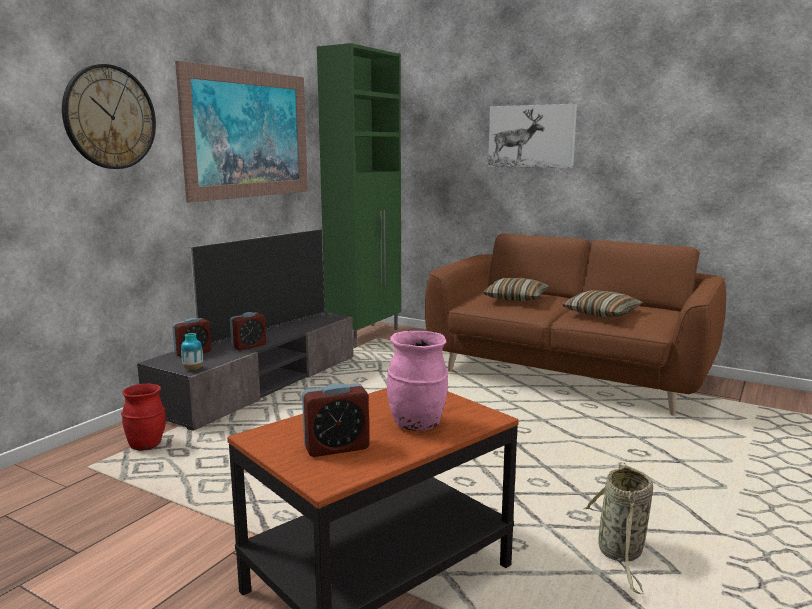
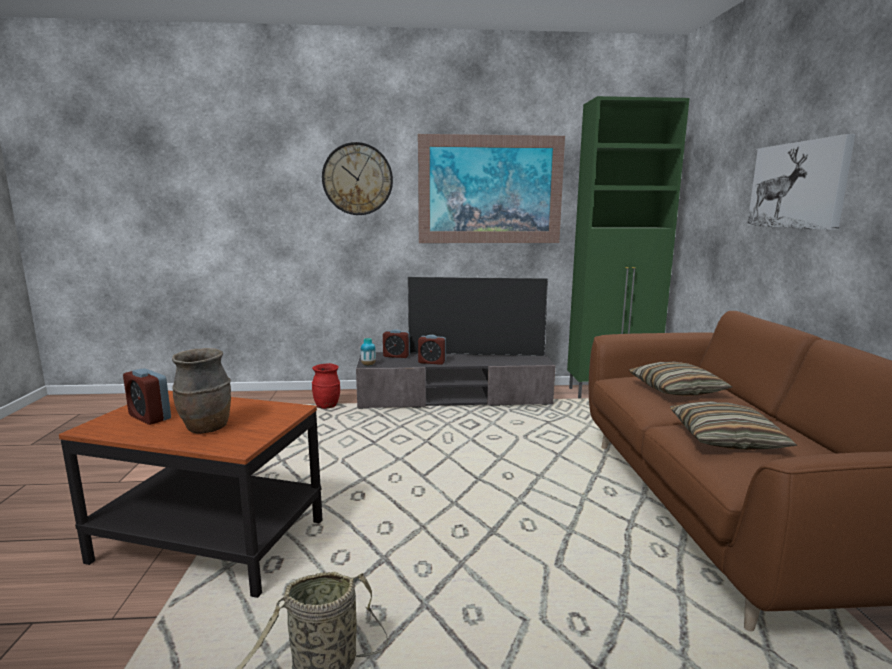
camera: 55 degrees right, 0 degrees up
(418, 424) = (207, 428): pink vase -> brown vase

